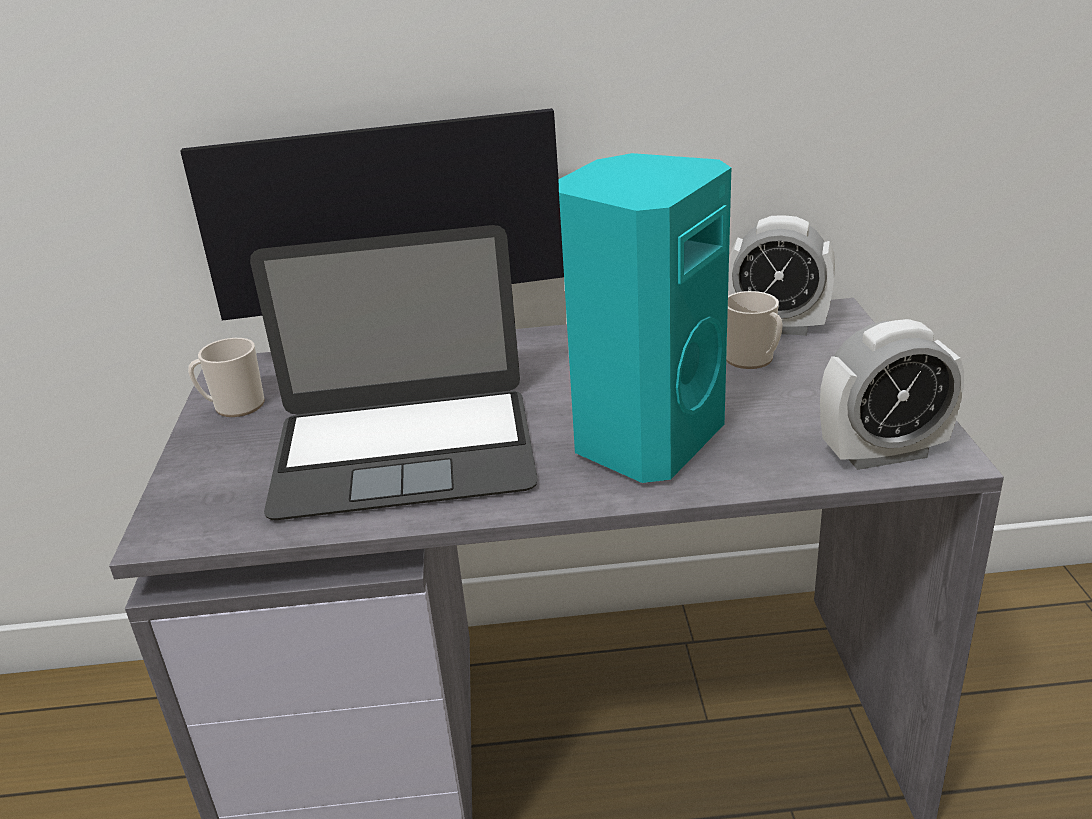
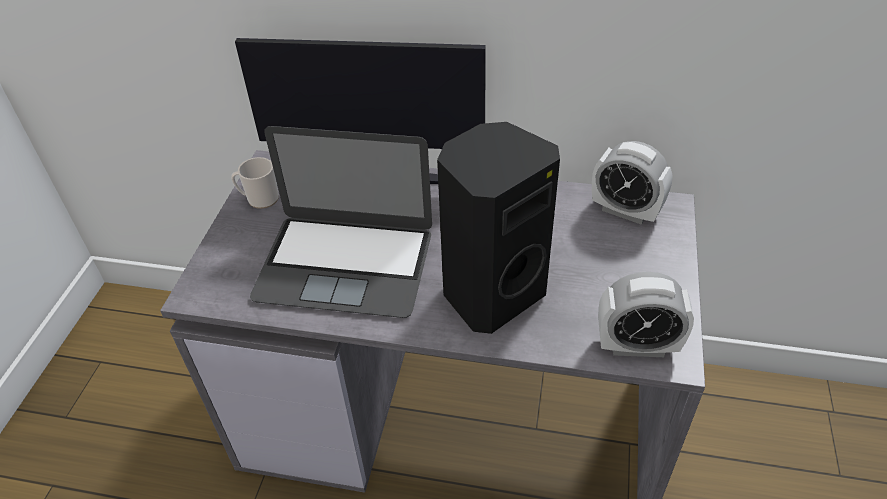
camera: 15 degrees right, 15 degrees up
(643, 440) = (491, 293): turquoise speaker -> black speaker
(753, 360) = (594, 239): mug -> none

